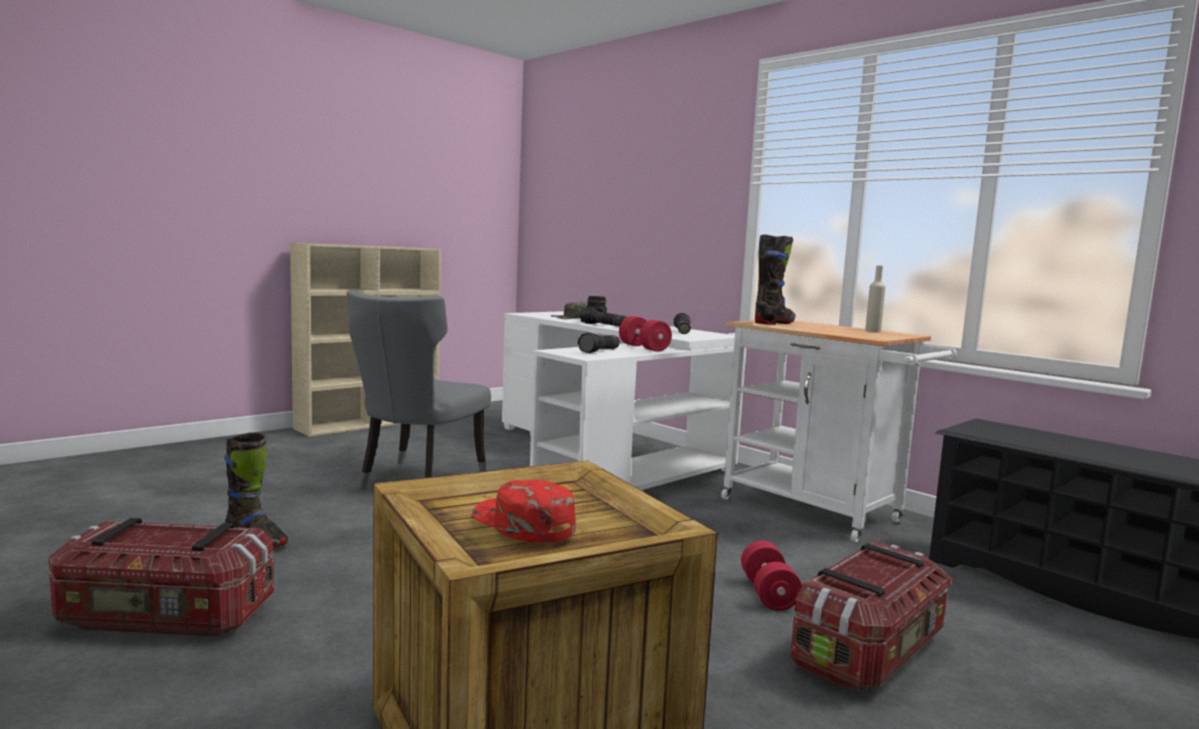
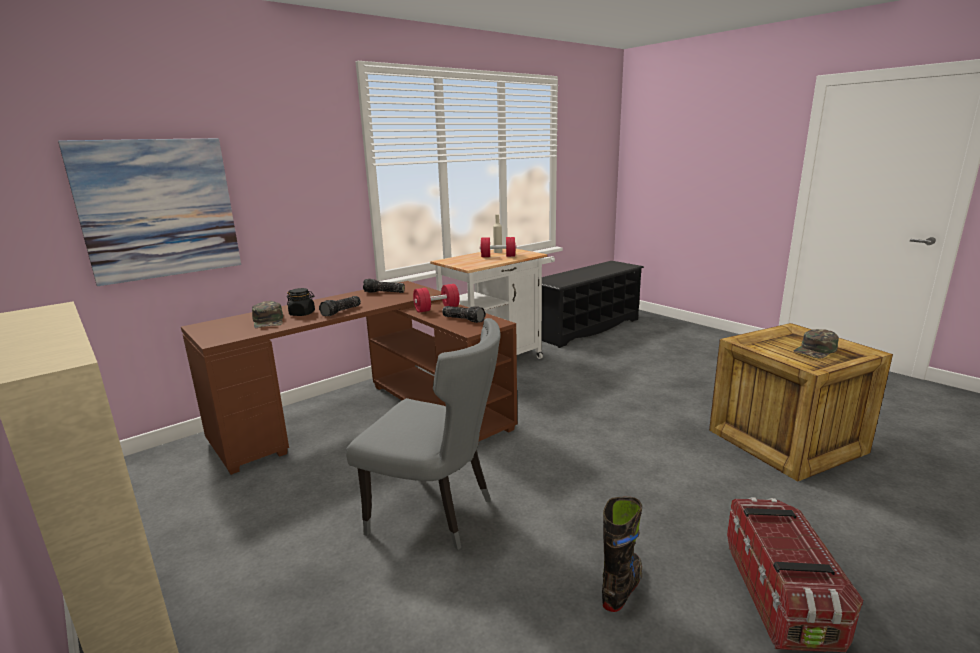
camera: 85 degrees left, 10 degrees up
(522, 523) = (815, 350): red cap -> green cap
(588, 216) = (159, 209): none -> picture
(609, 458) = (370, 417): white desk -> brown desk
(768, 594) = (615, 384): red dumbbell -> red dumbbell (498, 256)
(774, 323) = (469, 263): black boot -> none
(870, 651) = (659, 371): storage box -> none

